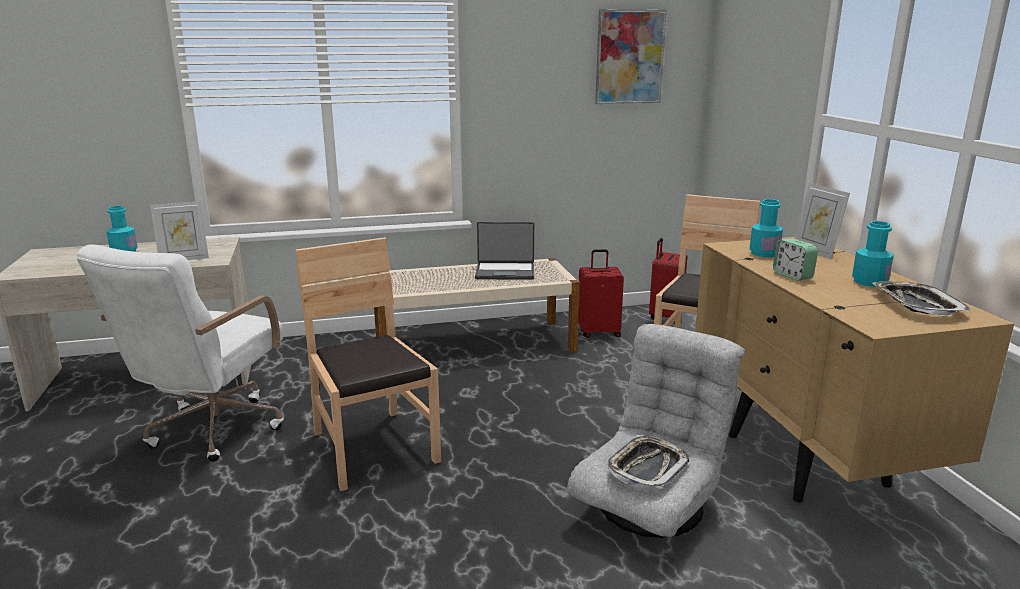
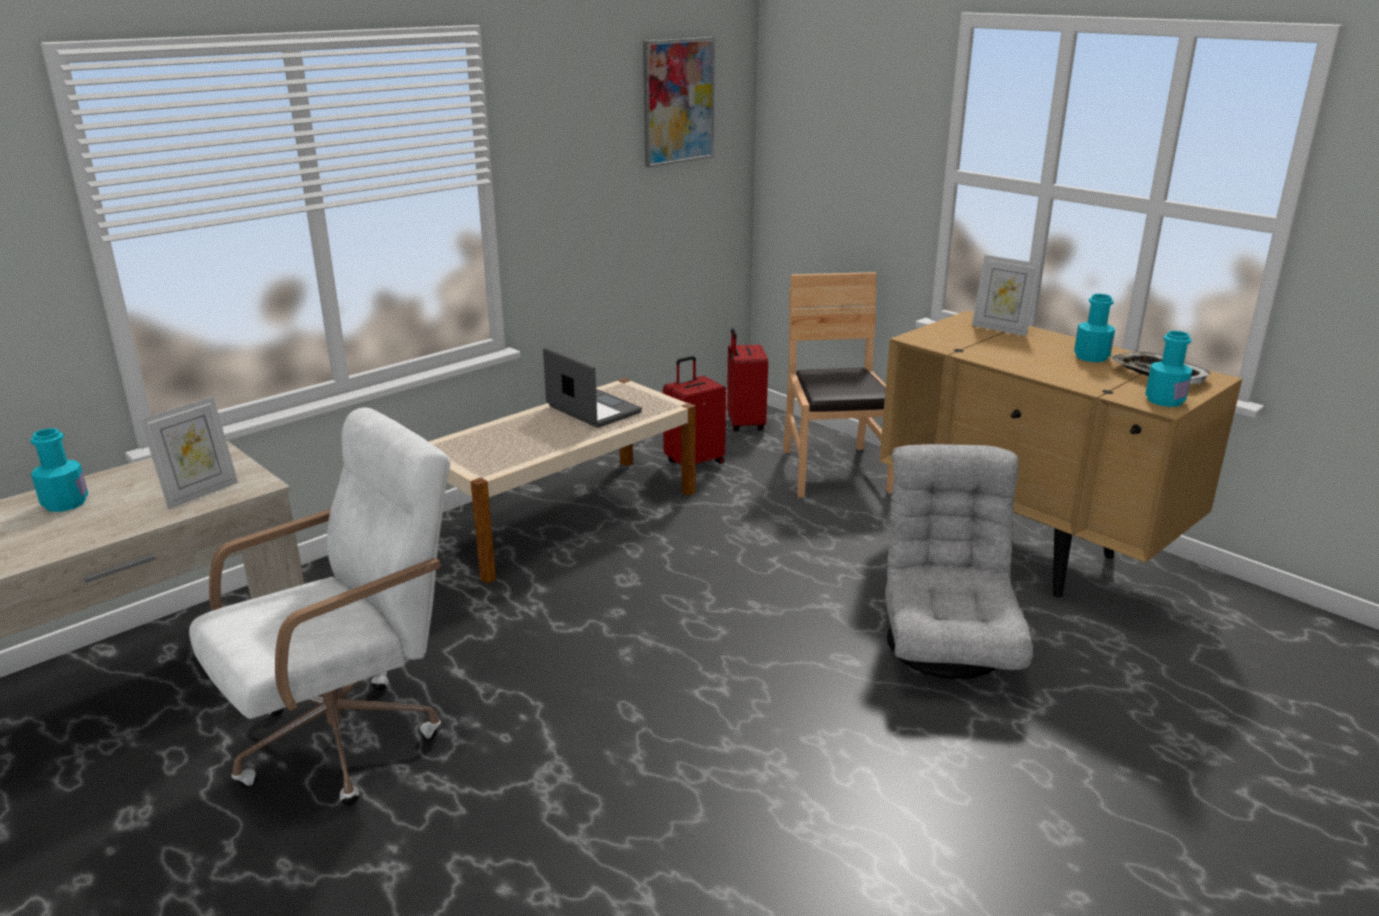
camera: 30 degrees left, 5 degrees up
(212, 433) = (349, 738): white office chair -> white office chair turned 120 degrees counterclockwise
(373, 448) = (593, 683): brown chair -> none
(505, 272) = (592, 410): laptop -> laptop turned 105 degrees counterclockwise
(647, 467) = (965, 604): tray -> none
(764, 253) = (962, 341): turquoise bottle -> turquoise bottle (1164, 400)
(792, 275) = (1023, 363): alarm clock -> none

